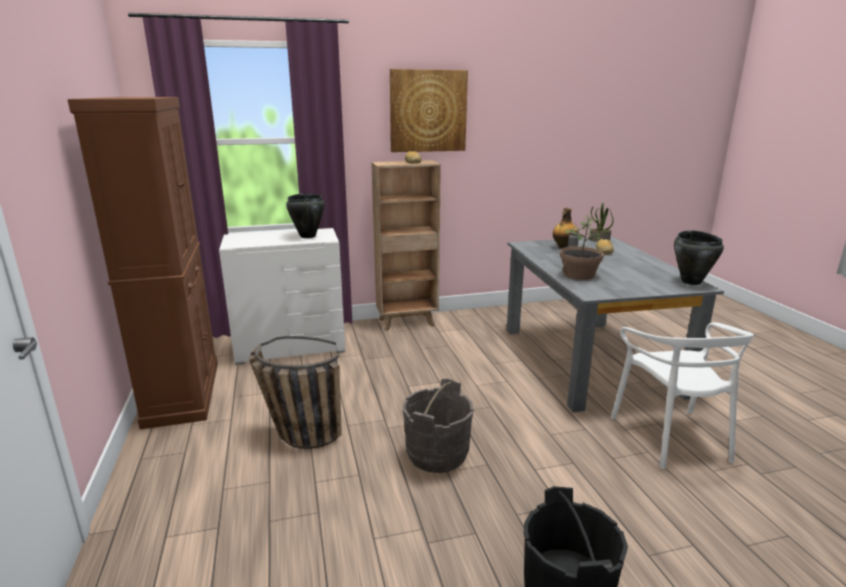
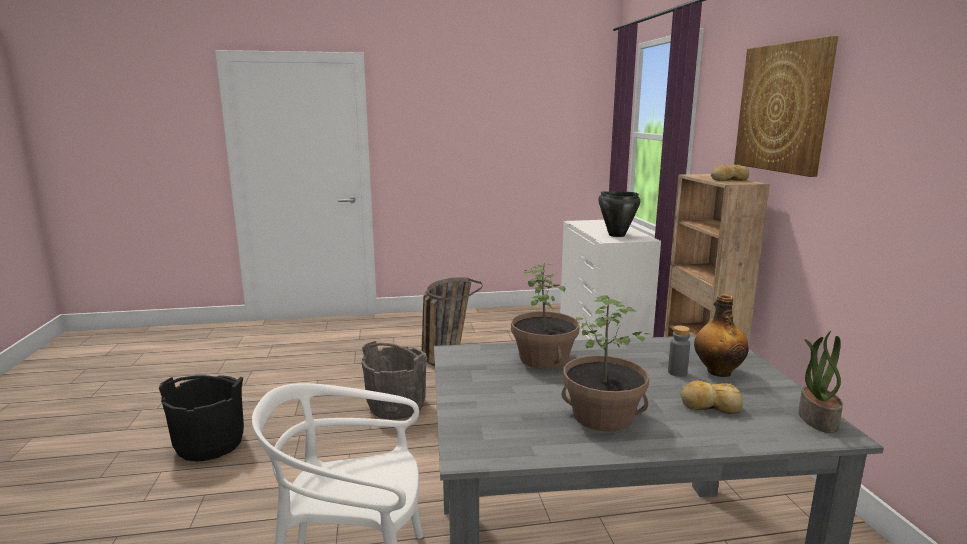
camera: 95 degrees right, 5 degrees down
(183, 392) = (514, 315): brown cabinet -> none
(636, 266) = (602, 416): none -> potted plant
(691, 282) = (499, 451): black cooking pot -> none

